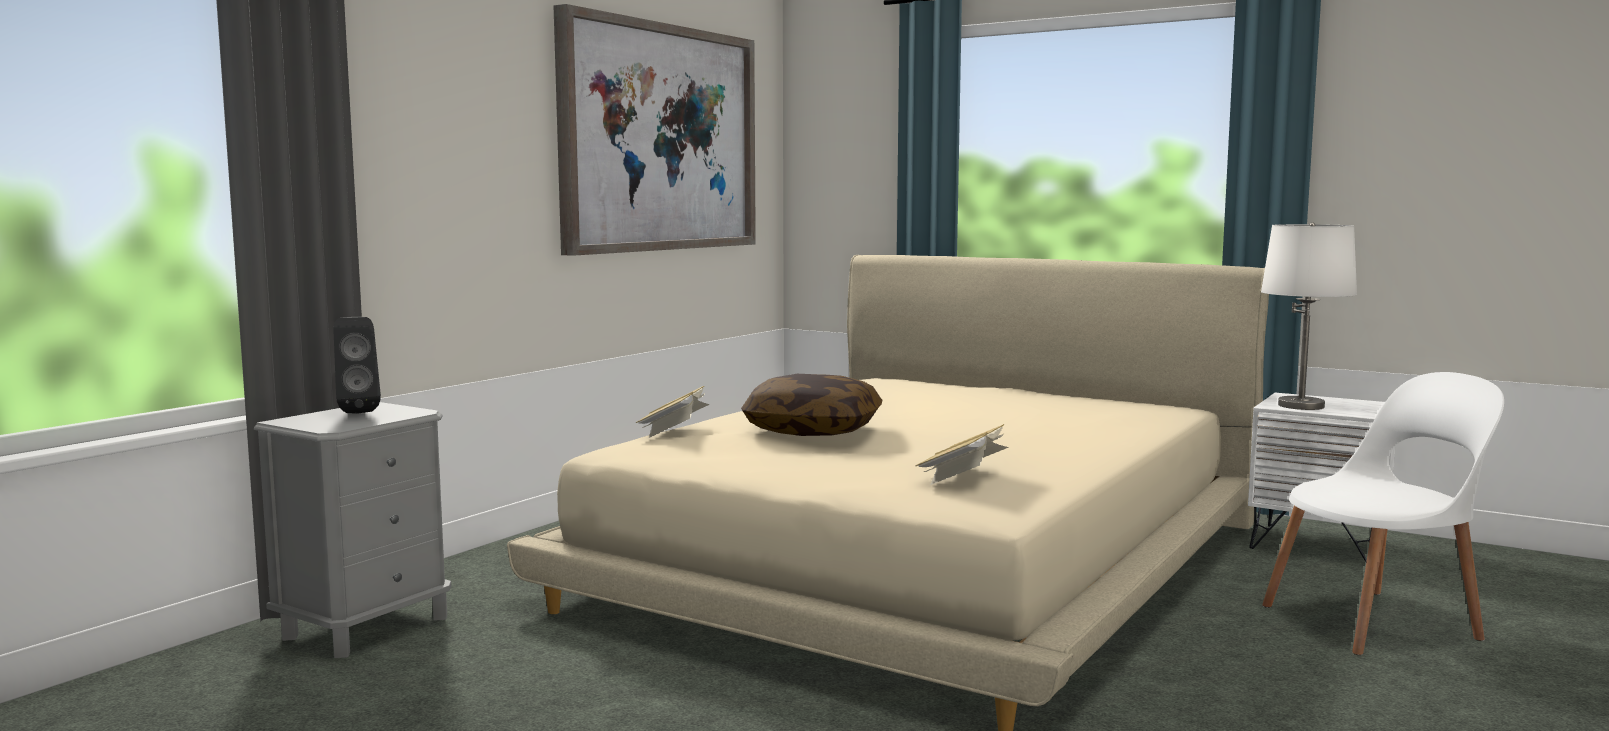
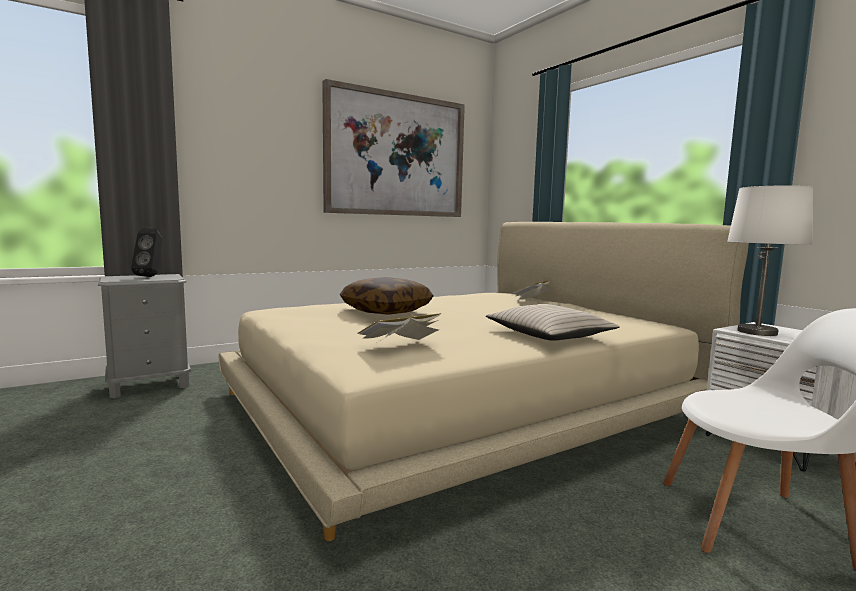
camera: 25 degrees right, 0 degrees up
(675, 431) = (319, 304): book -> book (532, 300)
(1087, 438) = (549, 335): none -> beige pillow

